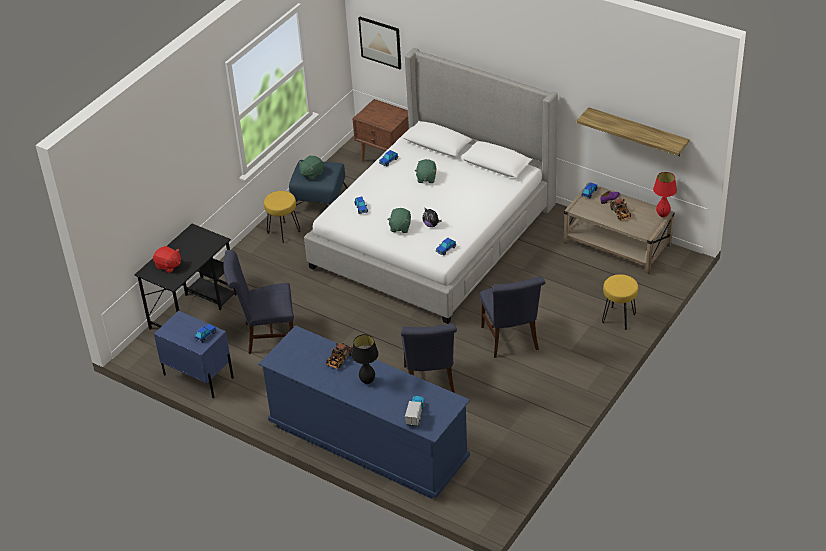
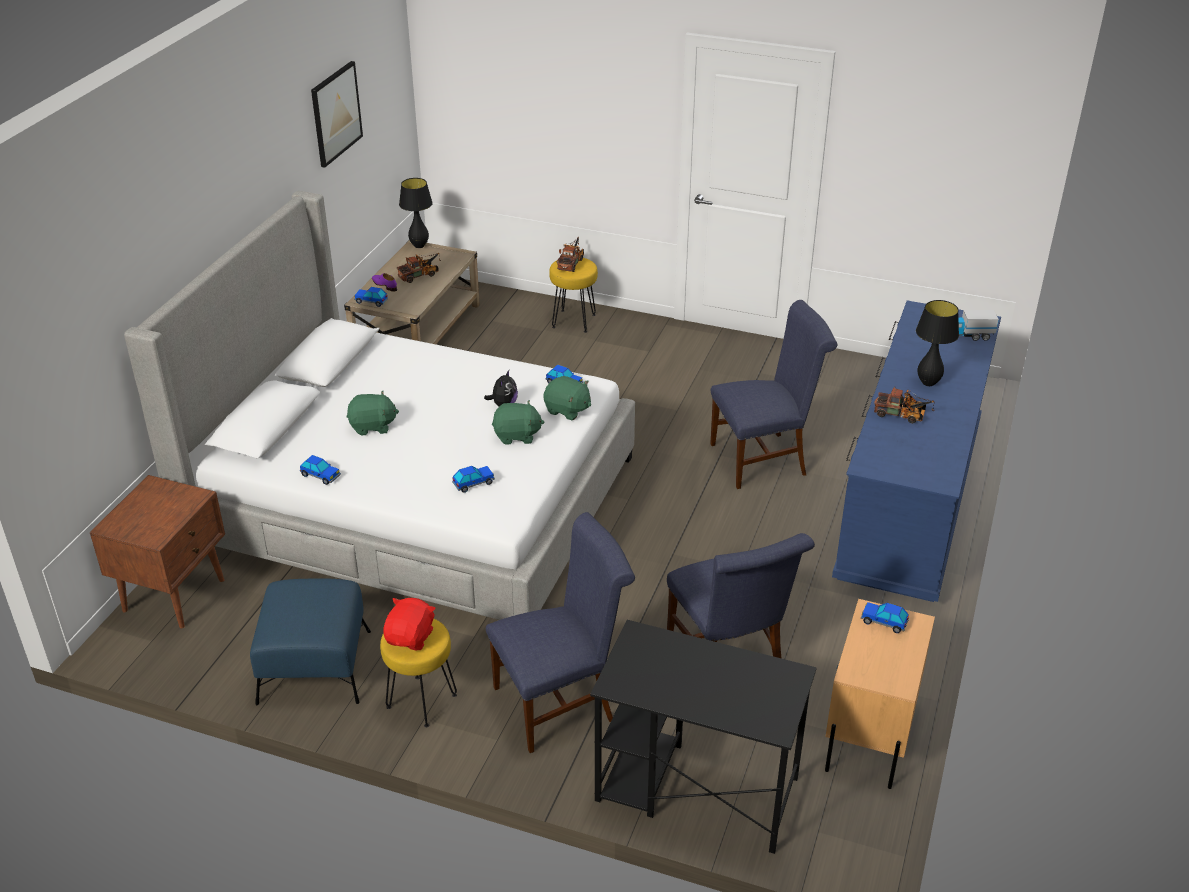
camera: 105 degrees left, 5 degrees down
(168, 266) = (743, 695): red plush toy -> red plush toy (411, 637)
(198, 376) = (869, 733): blue nightstand -> beige nightstand
(311, 173) = (315, 613): green plush toy -> green plush toy (567, 410)
(380, 42) = (65, 395): picture -> picture (336, 113)
(511, 340) = (646, 399): blue chair -> blue chair (561, 702)
(625, 284) = (571, 263): none -> toy truck
(637, 132) = (364, 160): shelf -> none
(663, 215) = (419, 246): red table lamp -> black table lamp

